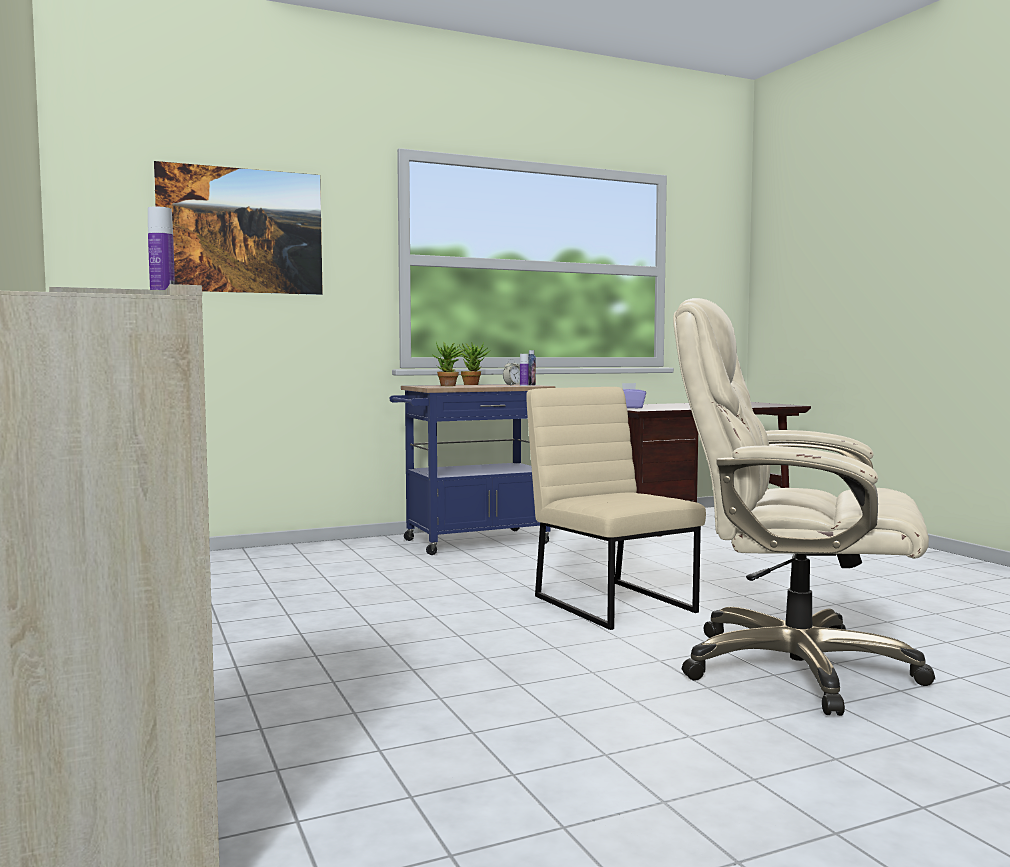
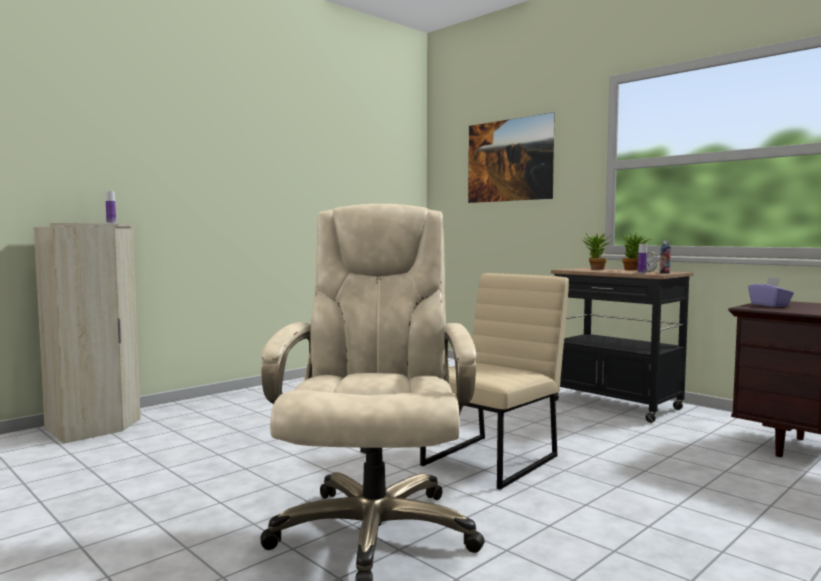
camera: 70 degrees right, 0 degrees up
(472, 542) = (611, 404): blue cart -> black cart

